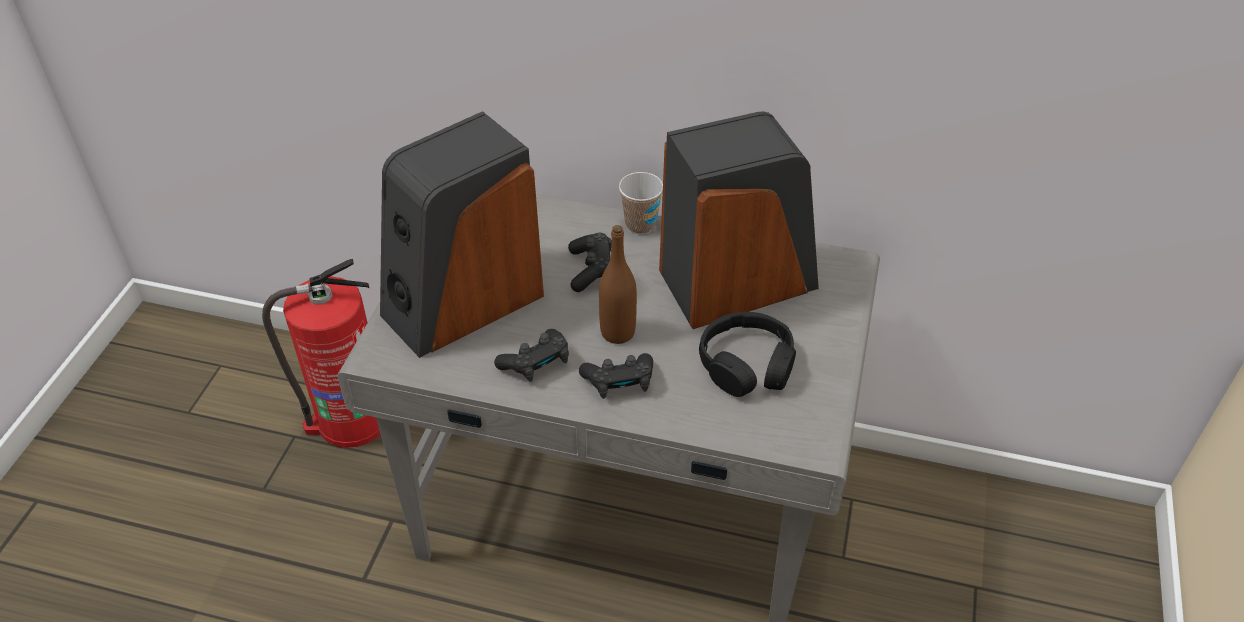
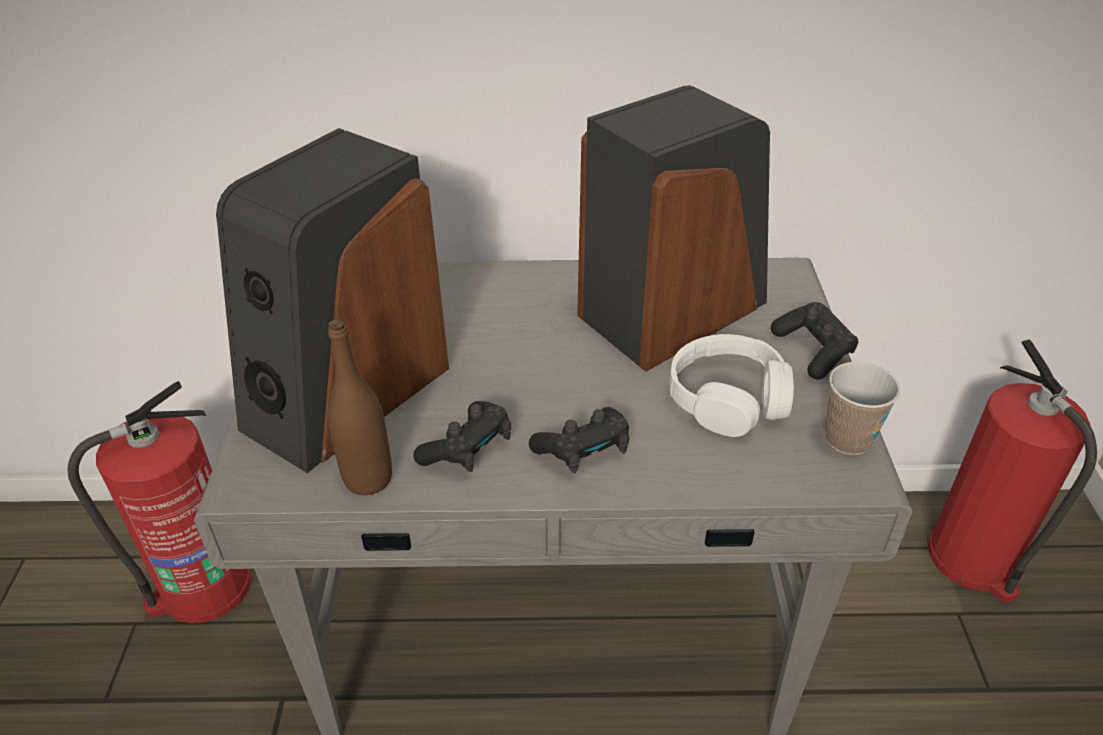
camera: 15 degrees left, 5 degrees down
(591, 270) = (496, 329): black game controller -> black game controller (813, 351)
(617, 332) = (557, 392): brown bottle -> brown bottle (368, 479)
(640, 225) = (535, 273): cup -> cup (848, 439)
(746, 364) = (728, 398): black headphones -> white headphones
(1013, 544) = (973, 559): none -> fire extinguisher

